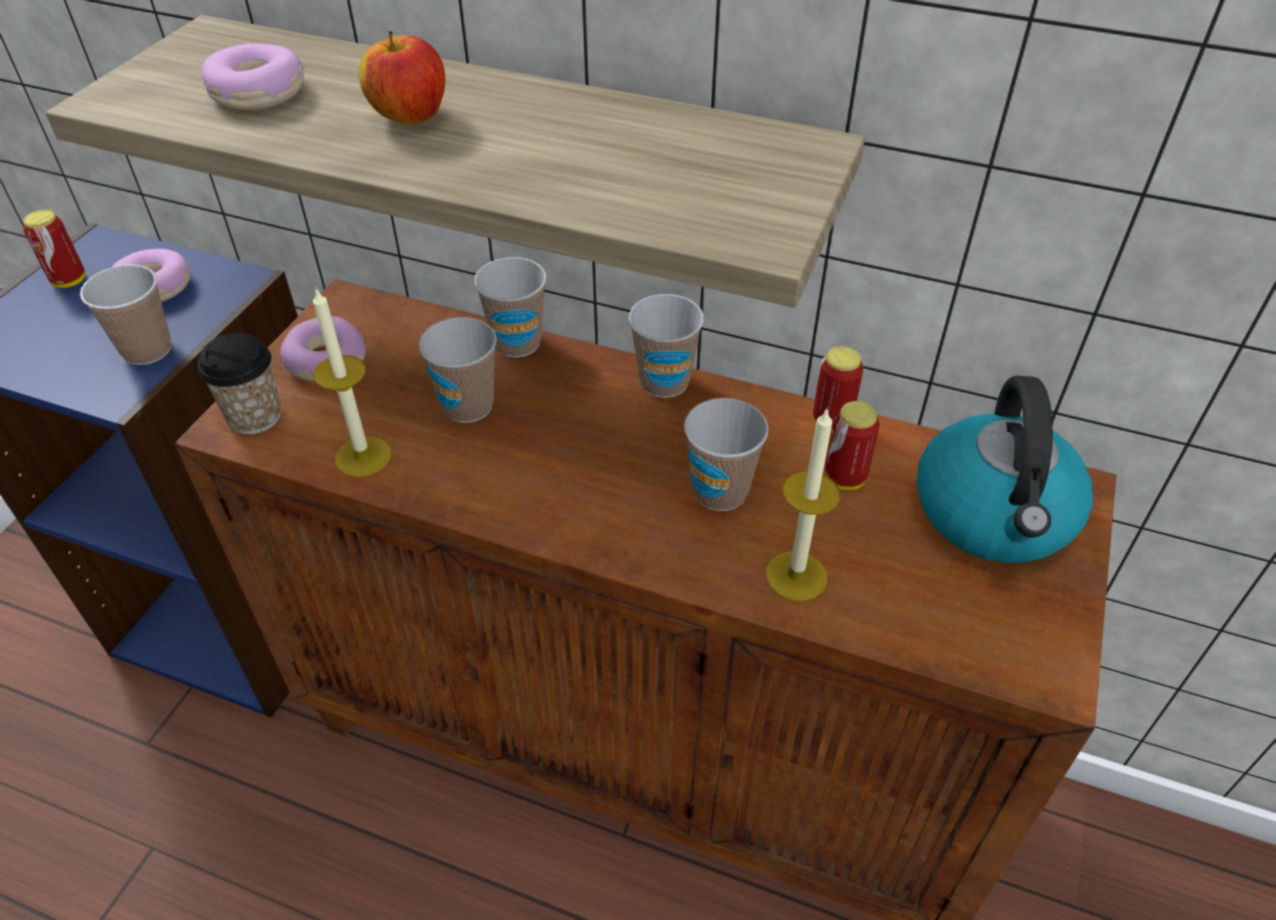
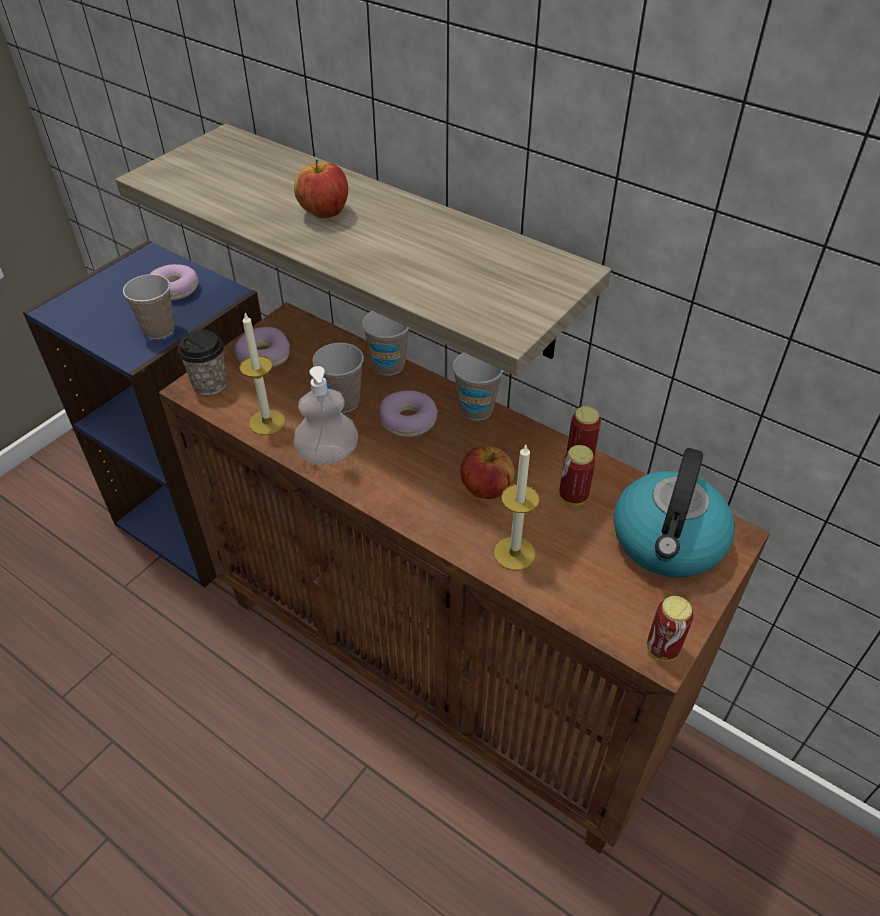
camera: 15 degrees right, 0 degrees up
(69, 281) = (125, 277): can -> can (662, 649)
(258, 93) = (240, 184): donut -> donut (408, 421)
(473, 487) = (328, 455): none -> soap dispenser
(720, 491) = (485, 489): cup -> apple

